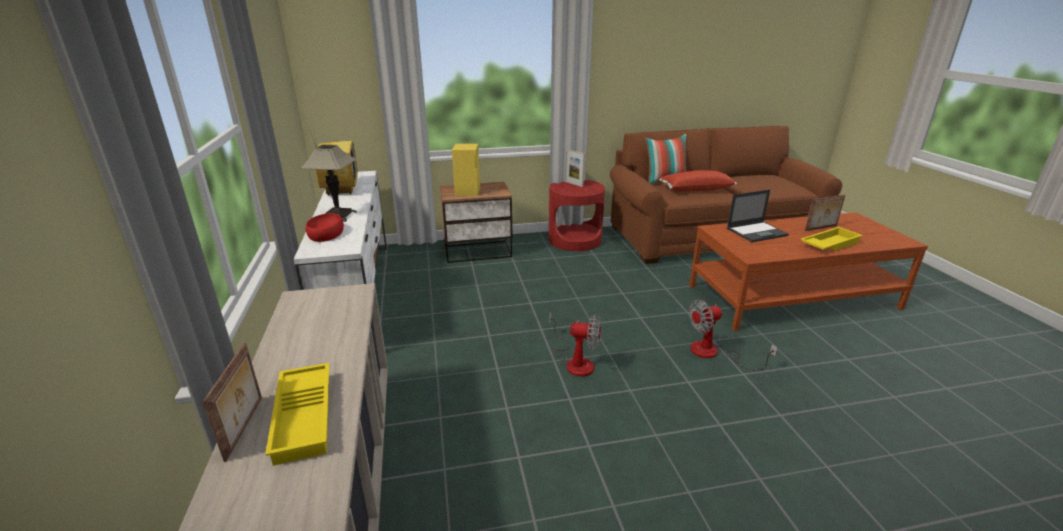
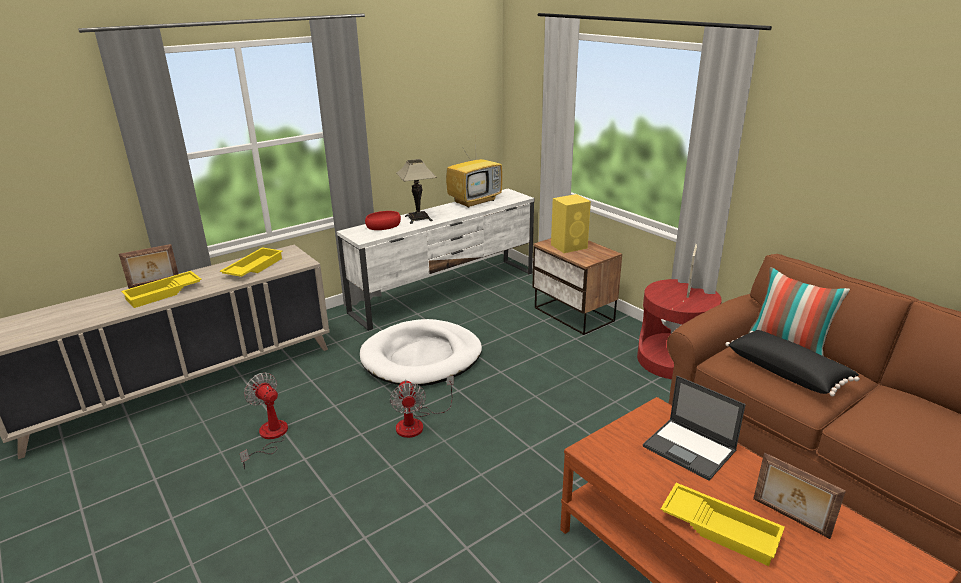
camera: 65 degrees right, 0 degrees up
(320, 328) = (253, 268): none -> yellow tray
(468, 335) = (422, 357): none -> white dog bed
(695, 189) = (787, 372): red pillow -> black pillow
(714, 353) = (494, 517): fan -> fan (269, 437)

